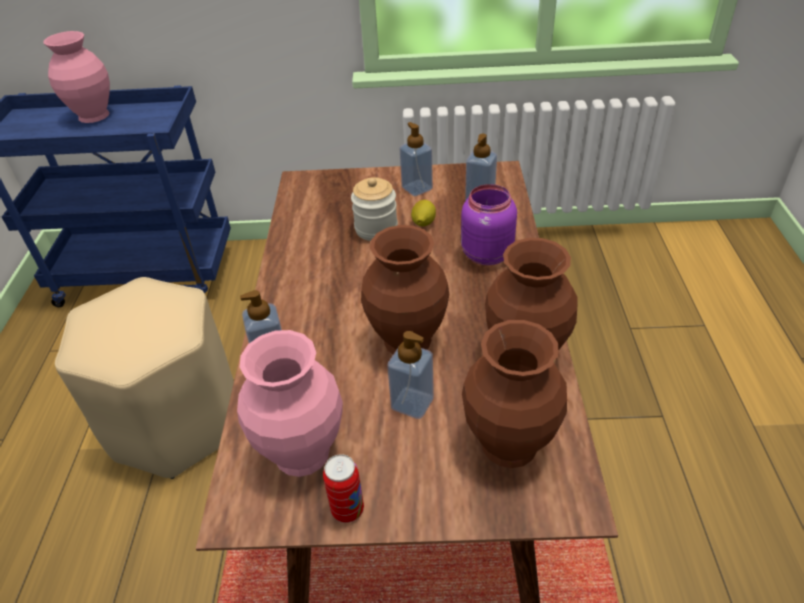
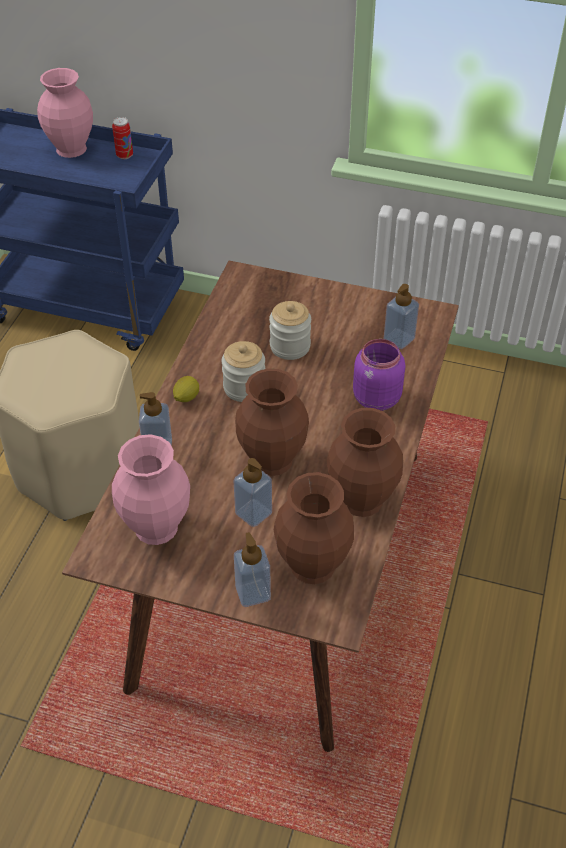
camera: 15 degrees right, 5 degrees up
(345, 276) = (244, 387): none -> jar
(347, 510) = (174, 577): can -> can (124, 155)
(417, 188) = (345, 312): soap dispenser -> soap dispenser (253, 593)
(423, 223) = (334, 352): lemon -> lemon (186, 398)

